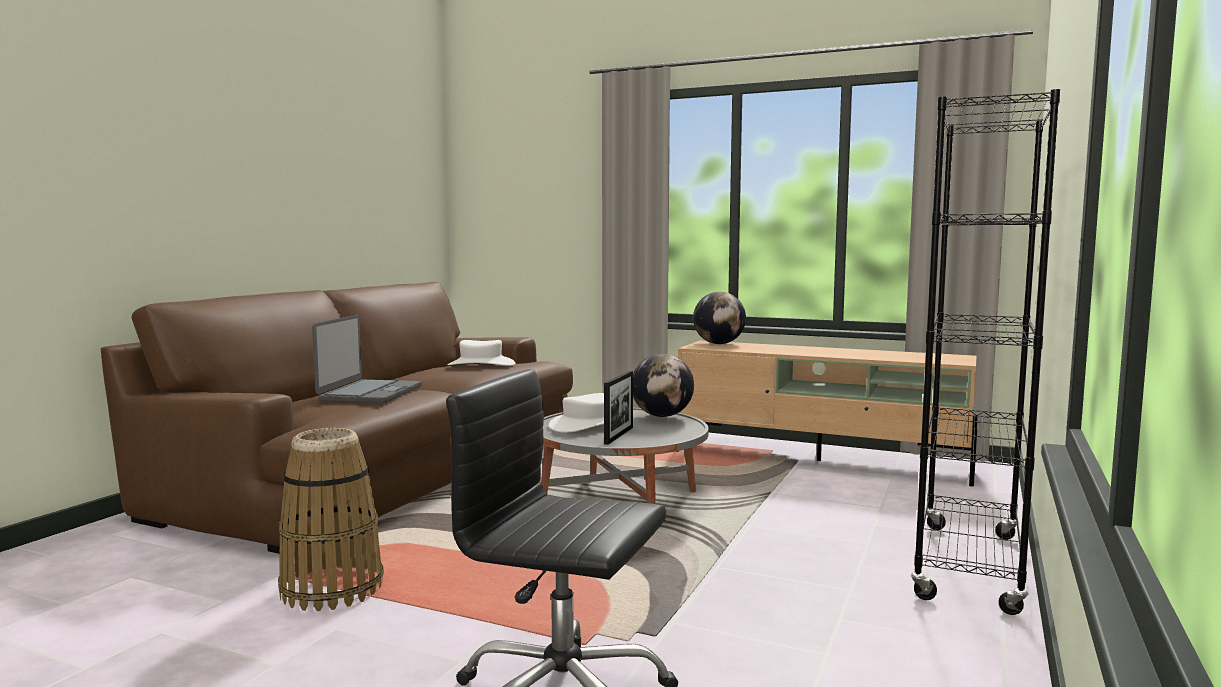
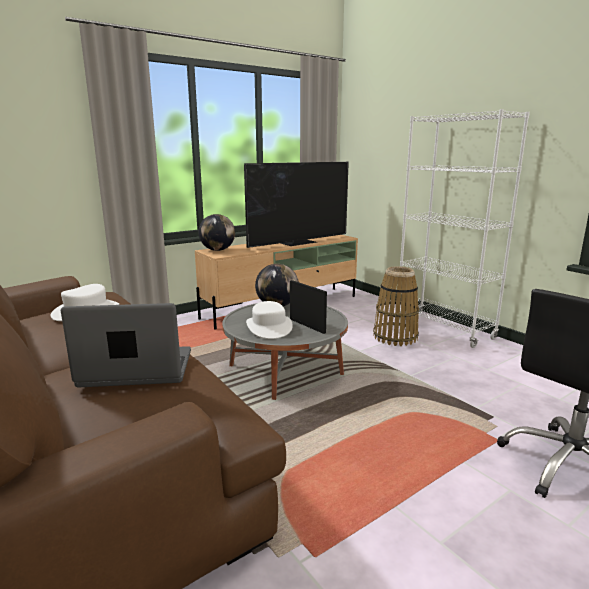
camera: 60 degrees left, 10 degrees up
(332, 588) = (357, 531): basket -> basket (395, 337)
(370, 393) = (137, 369): laptop -> laptop turned 45 degrees counterclockwise
(851, 354) = (299, 242): none -> television
(968, 567) = (443, 329): black bookcase -> white bookcase

